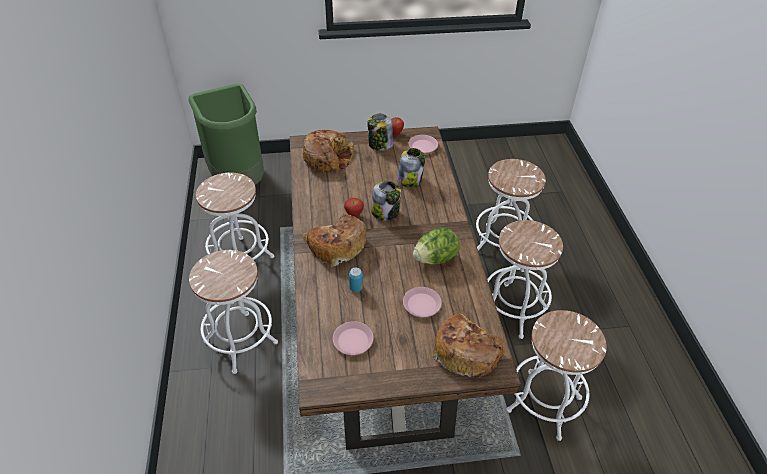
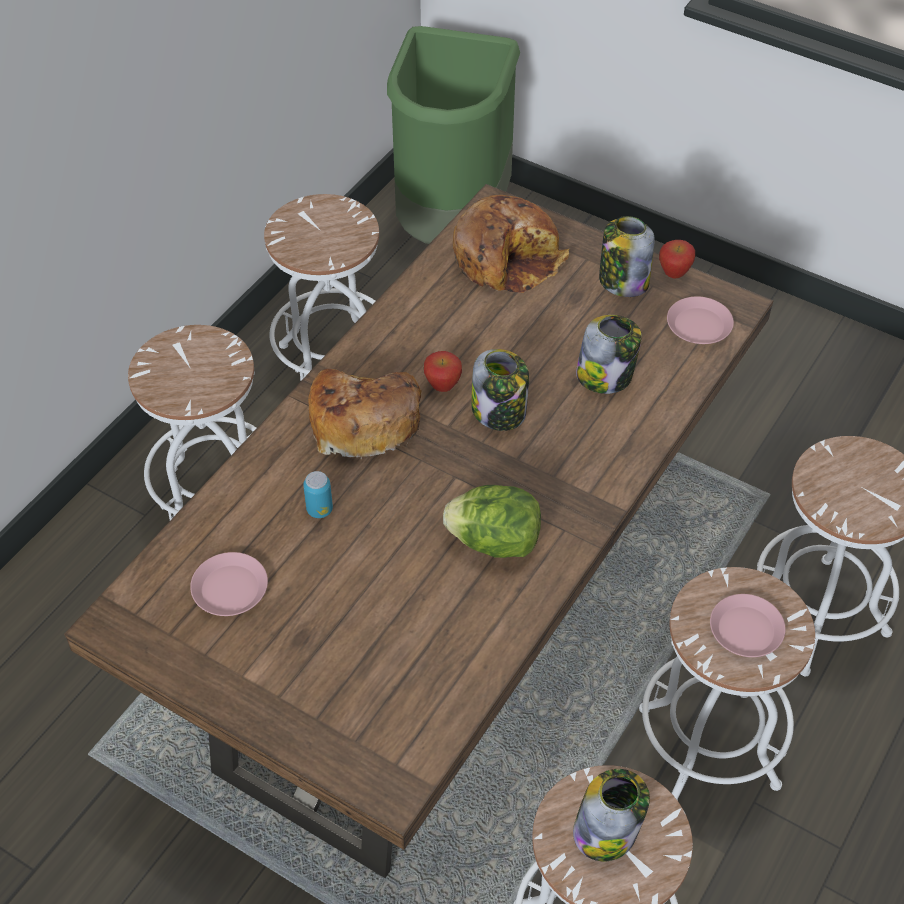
camera: 40 degrees right, 5 degrees up
(421, 304) = (389, 603): pink plate -> pink plate (745, 630)
(466, 350) = (377, 723): bread -> none
(565, 338) = (606, 831): none -> jar

